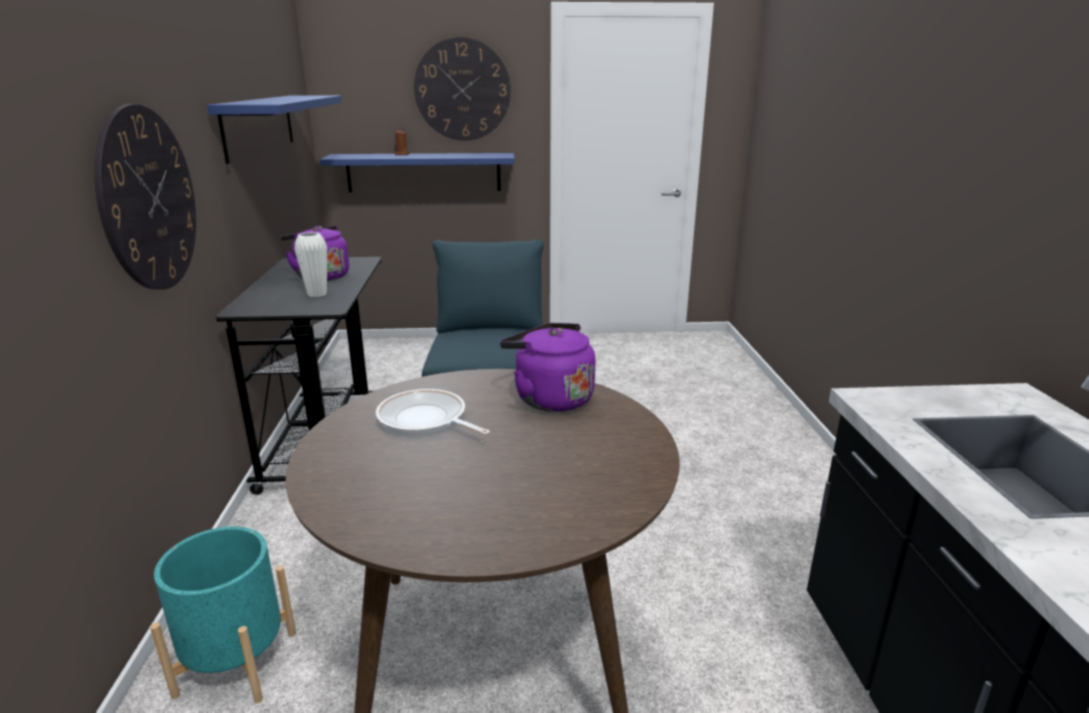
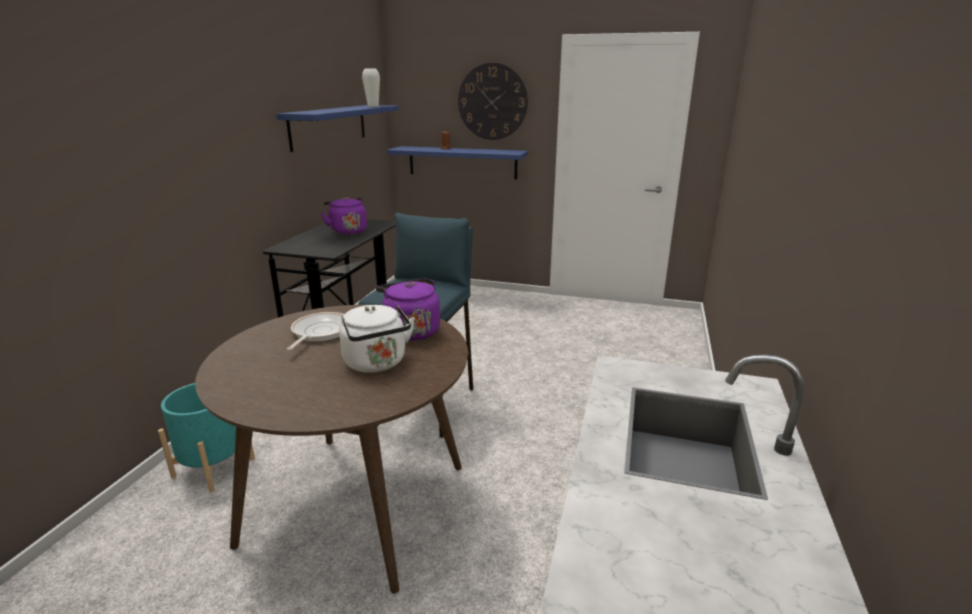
camera: 20 degrees right, 0 degrees up
(149, 199) = (212, 173): wall clock -> none
(317, 294) = (333, 243): white vase -> white vase (373, 106)
(425, 420) = (319, 332): frying pan -> frying pan turned 45 degrees clockwise
(556, 449) = (377, 364): none -> white kettle

